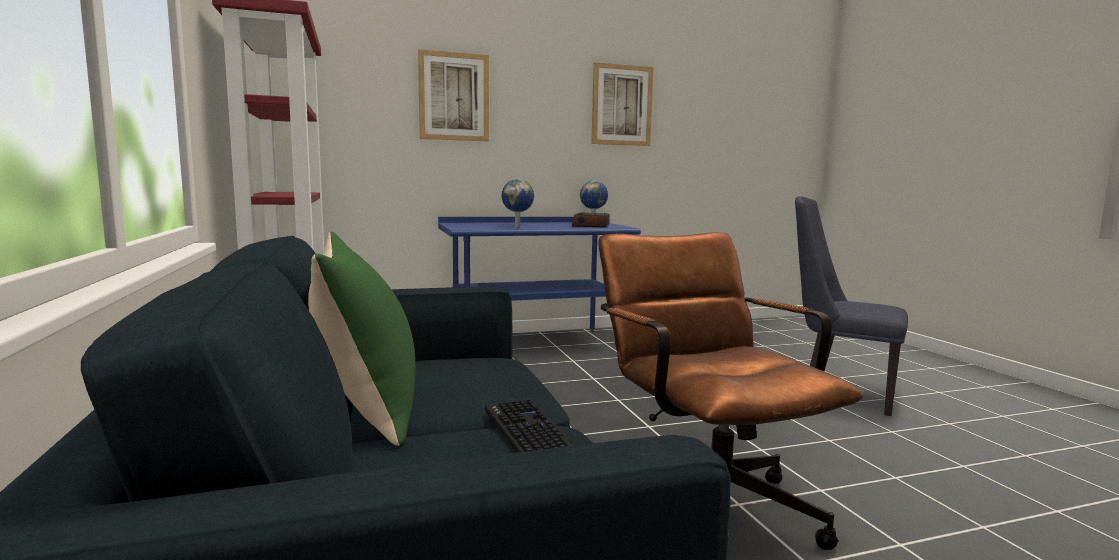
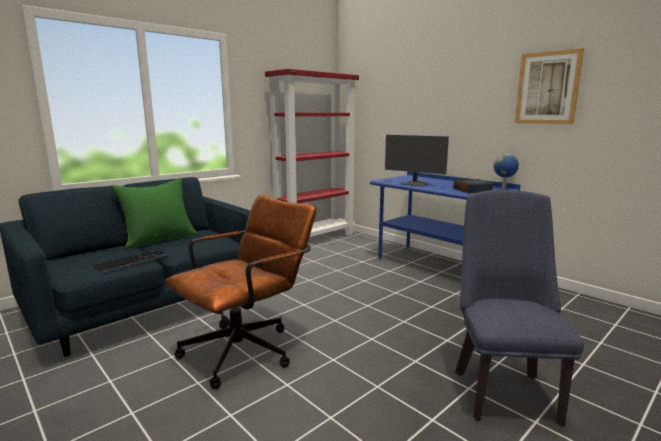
camera: 65 degrees right, 5 degrees up
(454, 97) = (422, 94): picture -> none
(518, 227) = (415, 184): globe -> monitor

